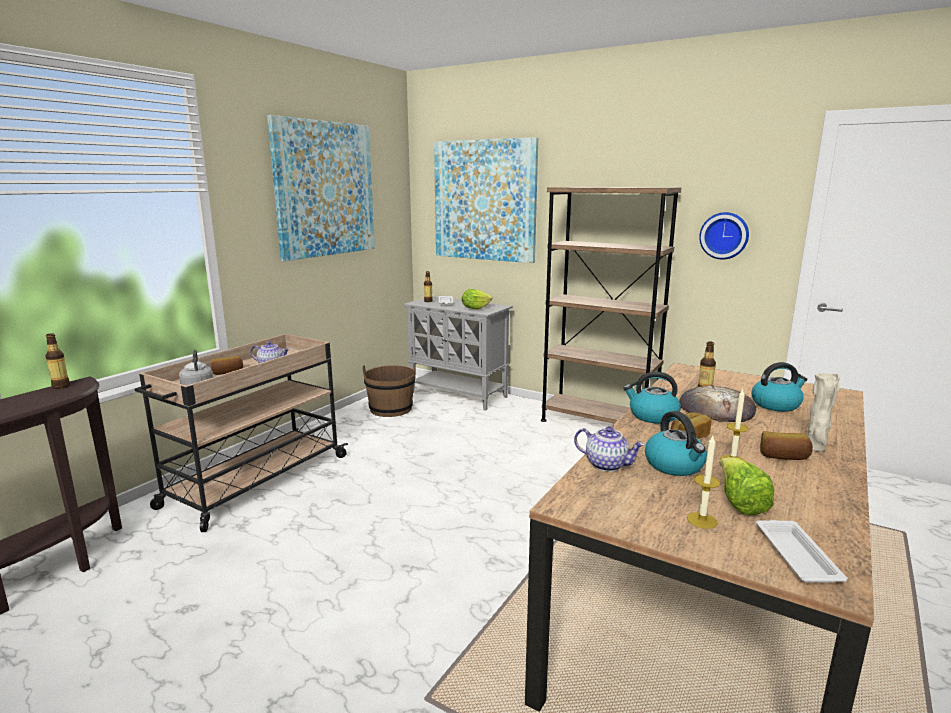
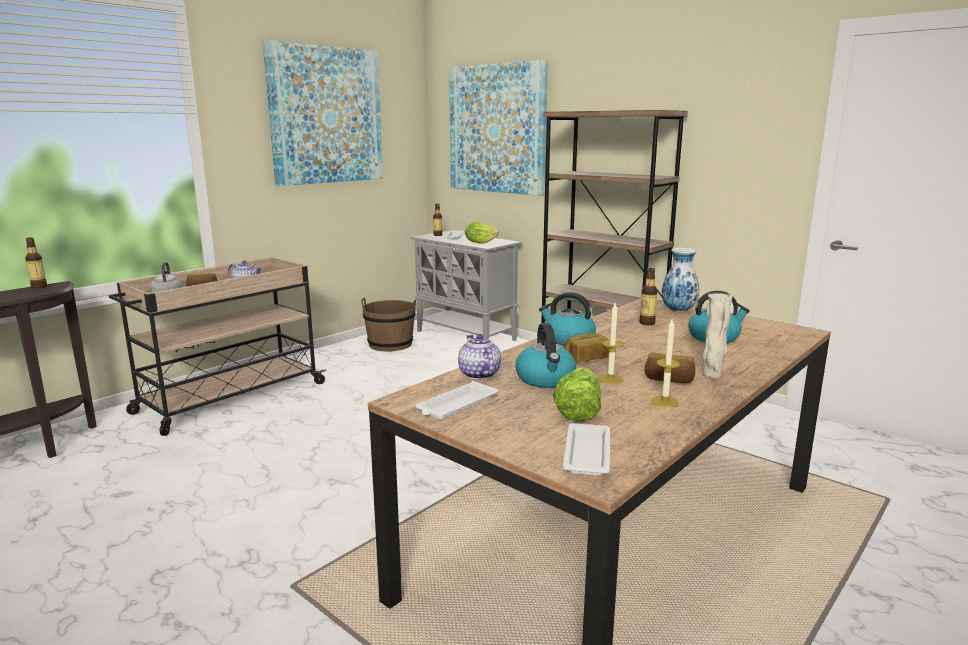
camera: 10 degrees right, 0 degrees up
(607, 465) = (478, 374): teapot -> teapot turned 150 degrees counterclockwise
(621, 507) = (456, 406): none -> white tray
(702, 520) = (524, 421): candle -> candle (665, 401)
(716, 409) = (643, 337): bread -> none
(719, 377) = (679, 311): none -> vase
(724, 235) = (733, 164): wall clock -> none

